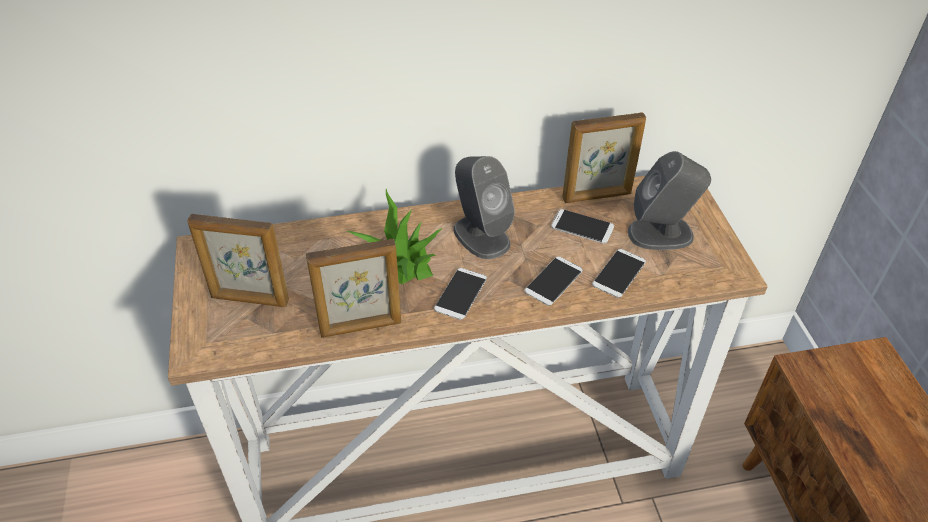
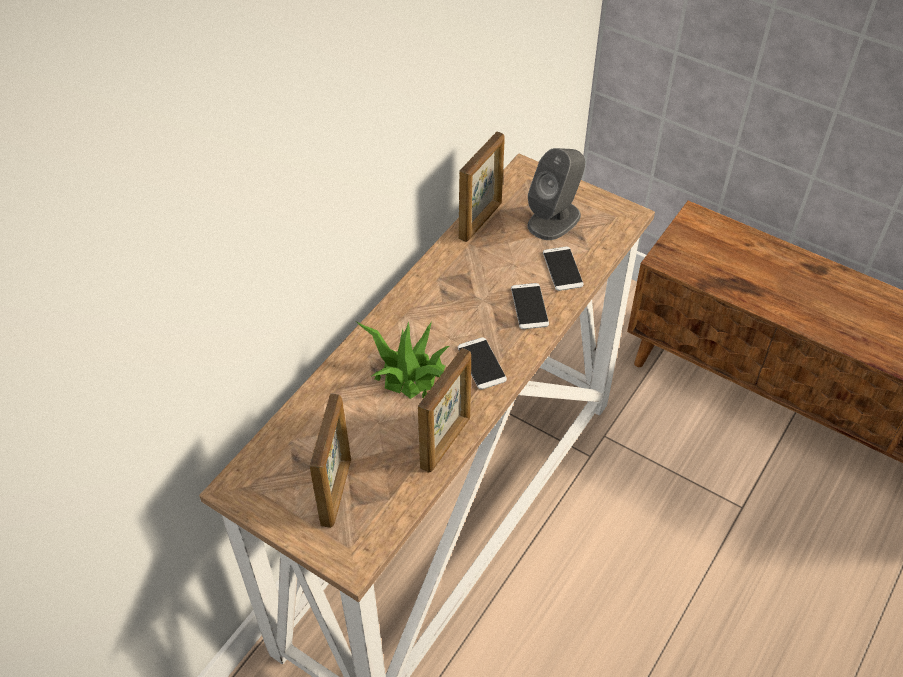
camera: 45 degrees left, 5 degrees up
(250, 299) = (336, 491): picture frame -> picture frame turned 45 degrees counterclockwise
(481, 236) = (440, 310): grey speaker -> none
(582, 227) = (499, 252): phone -> none

